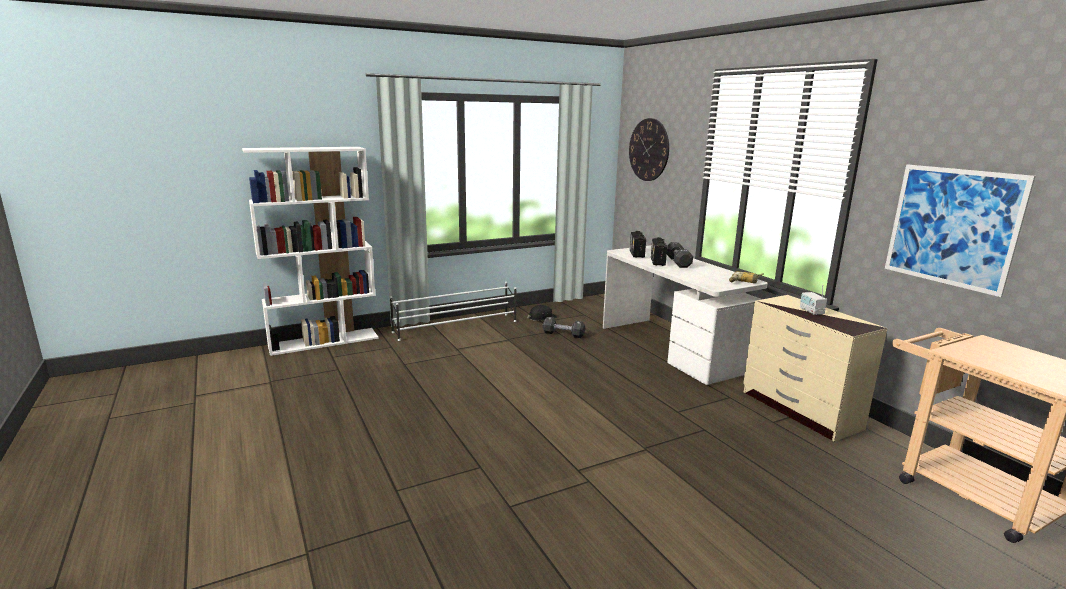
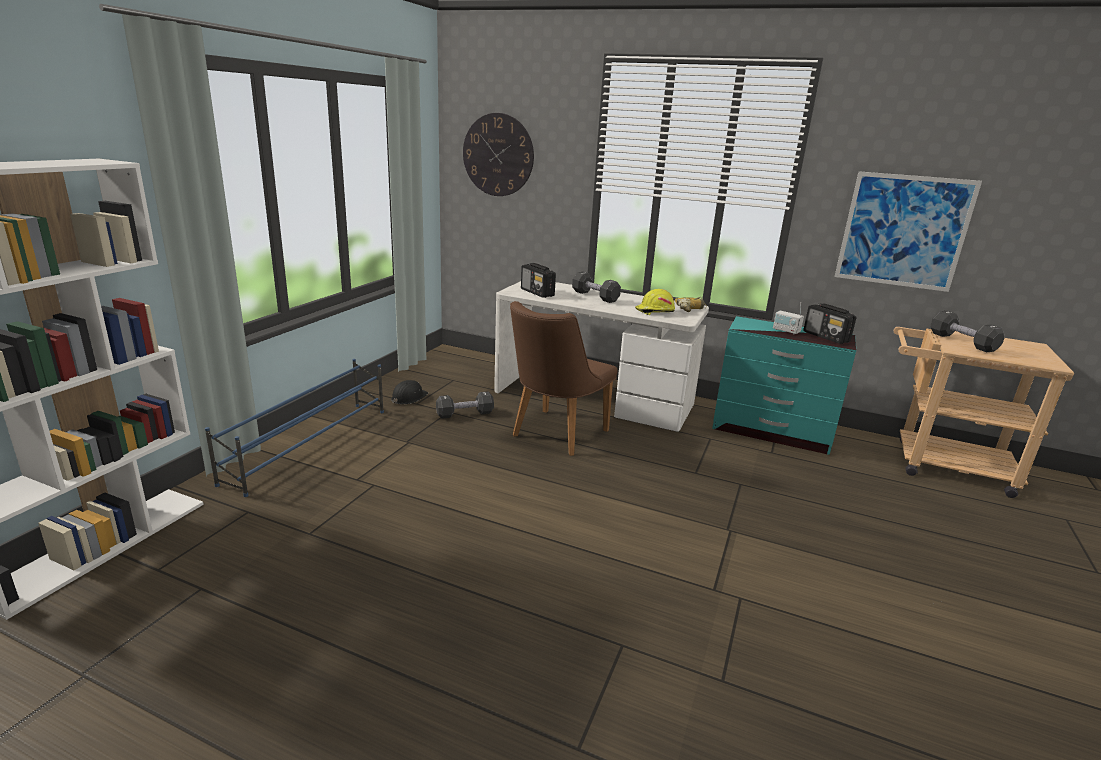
camera: 40 degrees left, 5 degrees up
(456, 327) = (310, 444): white shoe rack -> blue shoe rack
(604, 361) = (554, 435): none -> brown chair
(657, 262) = (576, 299): radio -> radio (826, 337)
(705, 278) = (654, 311): none -> yellow hard hat
(800, 410) = (771, 432): beige dresser -> turquoise dresser
(976, 349) = (962, 342): none -> black dumbbell

